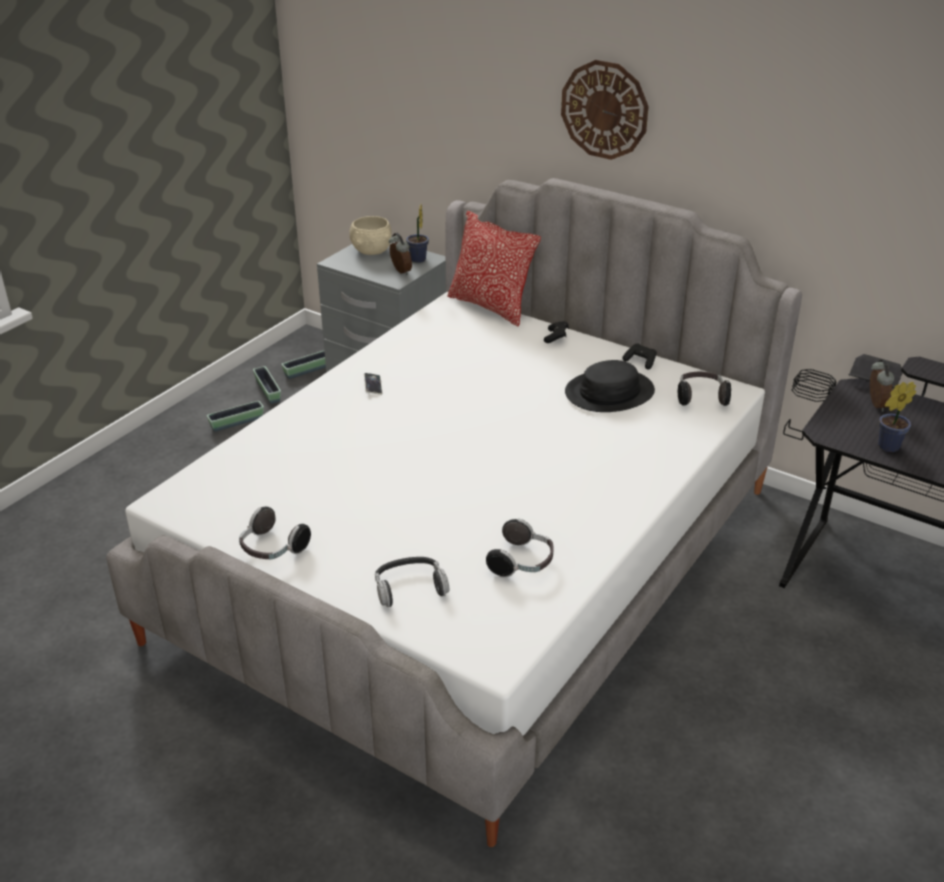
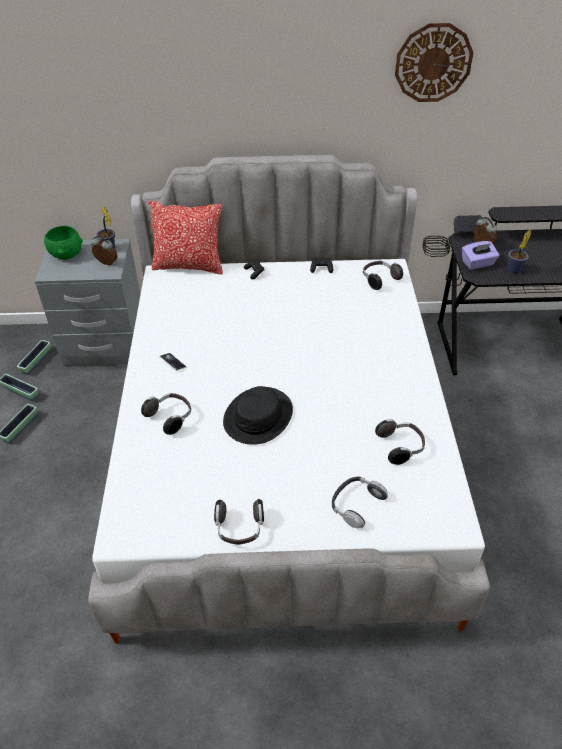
camera: 35 degrees left, 10 degrees up
(316, 430) = (170, 418): none -> headphones
(372, 250) = (66, 254): beige bowl -> green bowl
(604, 110) = (247, 96): wall clock -> wall clock (433, 63)
(609, 393) = (326, 299): black hat -> black hat (258, 416)
(843, 421) = (477, 263): none -> purple tissue box

